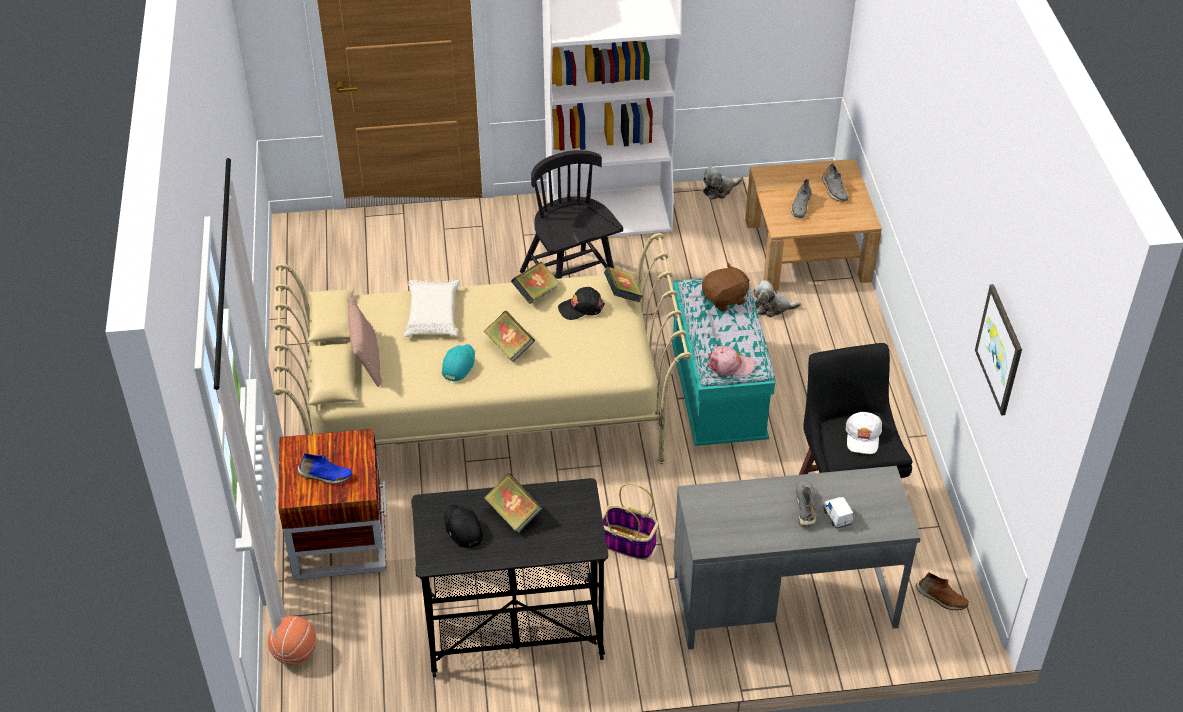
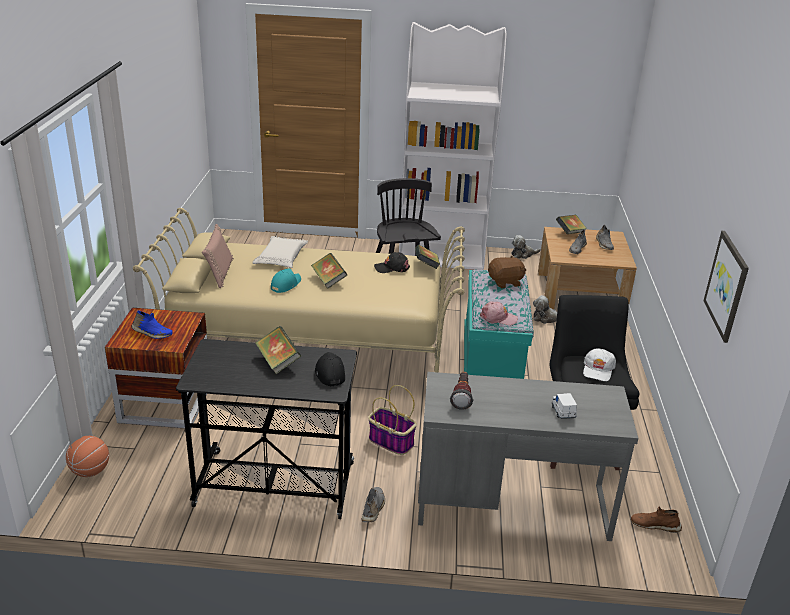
camera: 10 degrees right, 15 degrees down
(462, 529) = (230, 365): black cap -> black cap (329, 373)
(536, 293) = (361, 256): book -> book (570, 233)
(724, 516) = (461, 396): none -> flashlight
(806, 507) = (536, 401): grey shoe -> grey shoe (373, 508)
(941, 598) = (655, 525): brown shoe -> brown shoe turned 150 degrees clockwise

